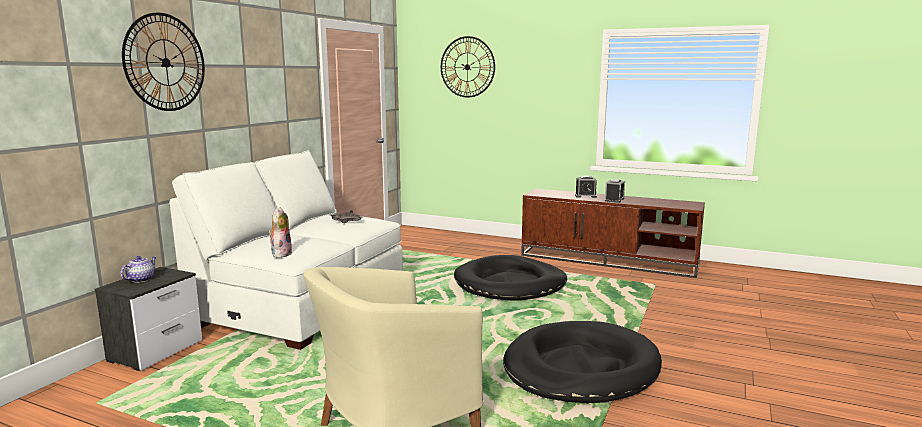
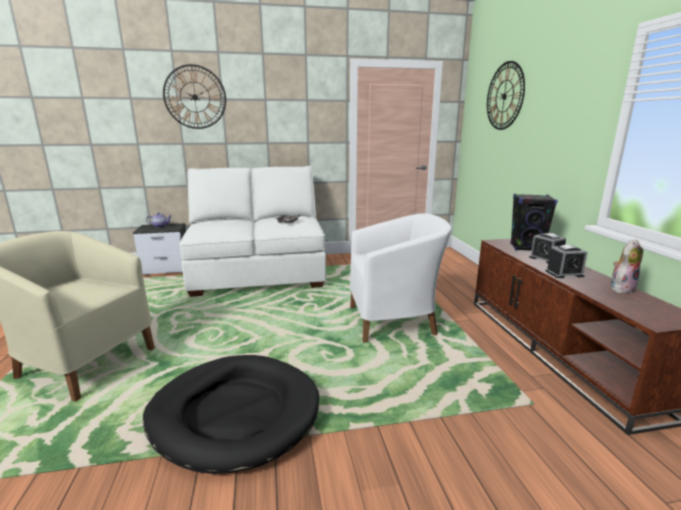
camera: 55 degrees right, 5 degrees up
(281, 254) = (198, 230): plush toy -> plush toy (621, 289)
(510, 283) = (394, 321): black dog bed -> white armchair
(558, 193) = (526, 248): none -> black speaker

